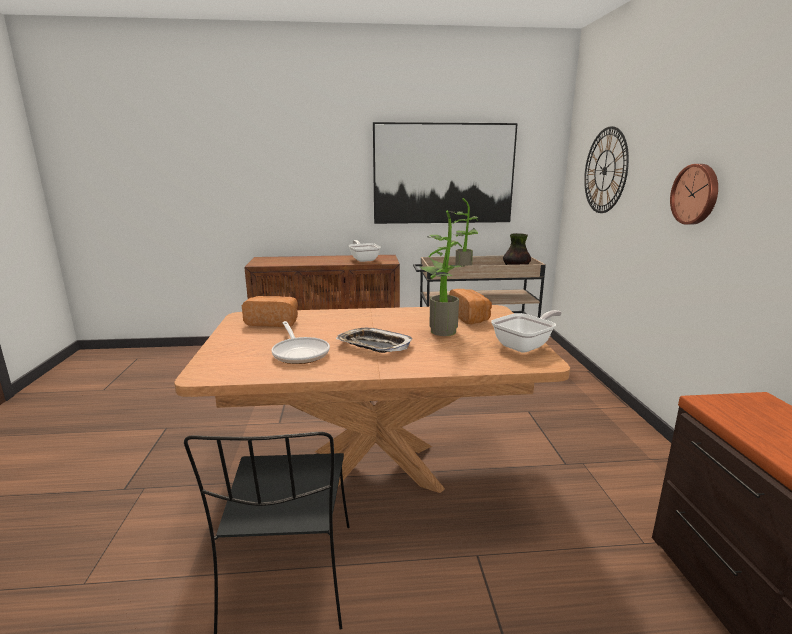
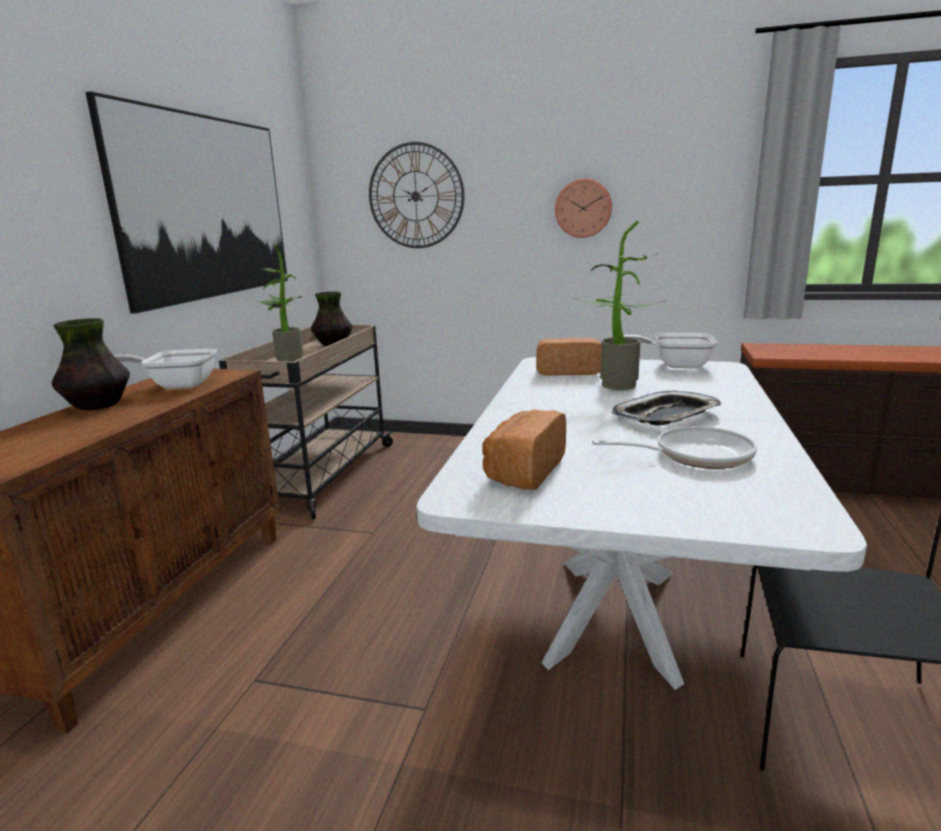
camera: 70 degrees left, 0 degrees up
(328, 258) = (98, 406): none -> vase
(376, 470) = (616, 613): brown dining table -> white dining table
(526, 345) = (674, 365): frying pan -> frying pan turned 60 degrees counterclockwise

